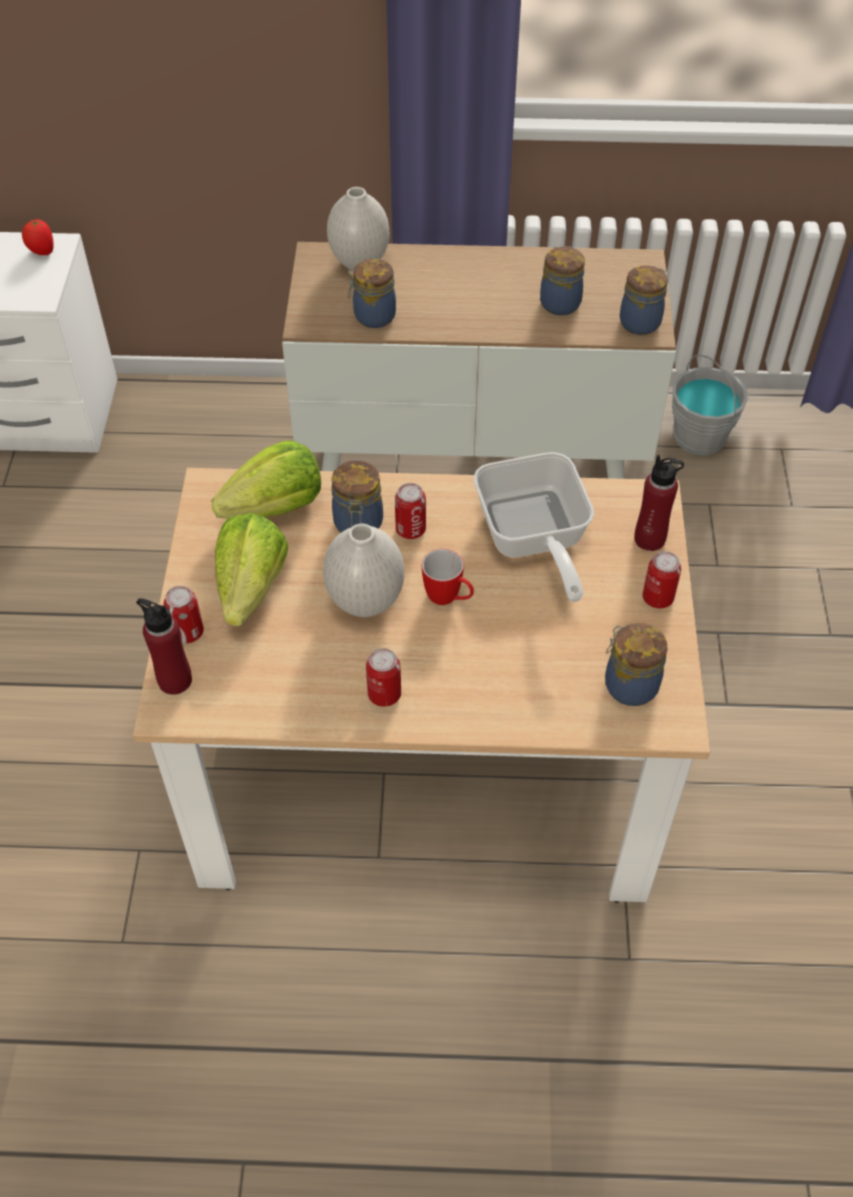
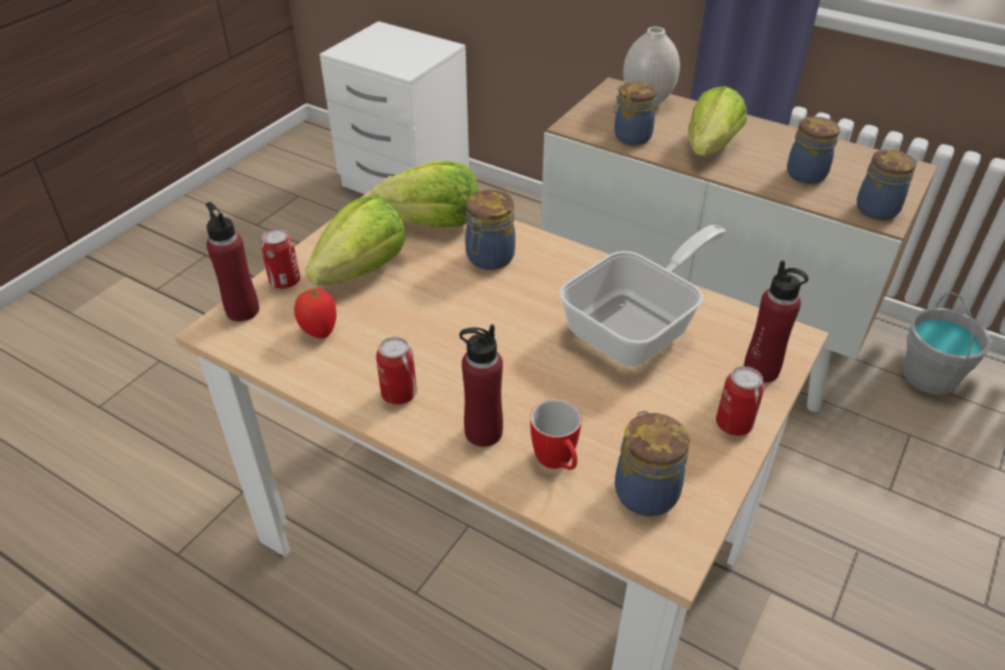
camera: 30 degrees right, 10 degrees down
(42, 252) = (430, 47): tomato -> tomato (319, 331)
(366, 603) = (446, 317): white vase -> none
(410, 529) = (531, 278): can -> none
(449, 599) = (521, 343): mug -> mug (557, 464)
(456, 303) = (710, 148): none -> lettuce
(477, 695) = (483, 432): none -> red bottle
(533, 540) = (639, 327): frying pan -> frying pan turned 150 degrees counterclockwise

